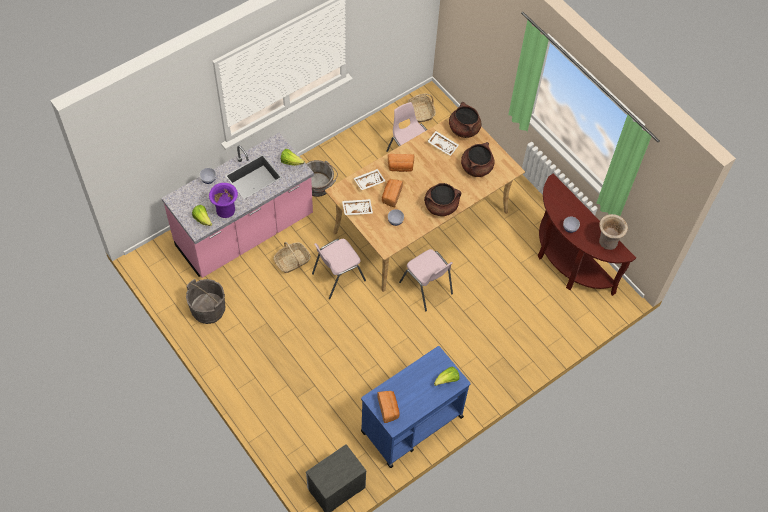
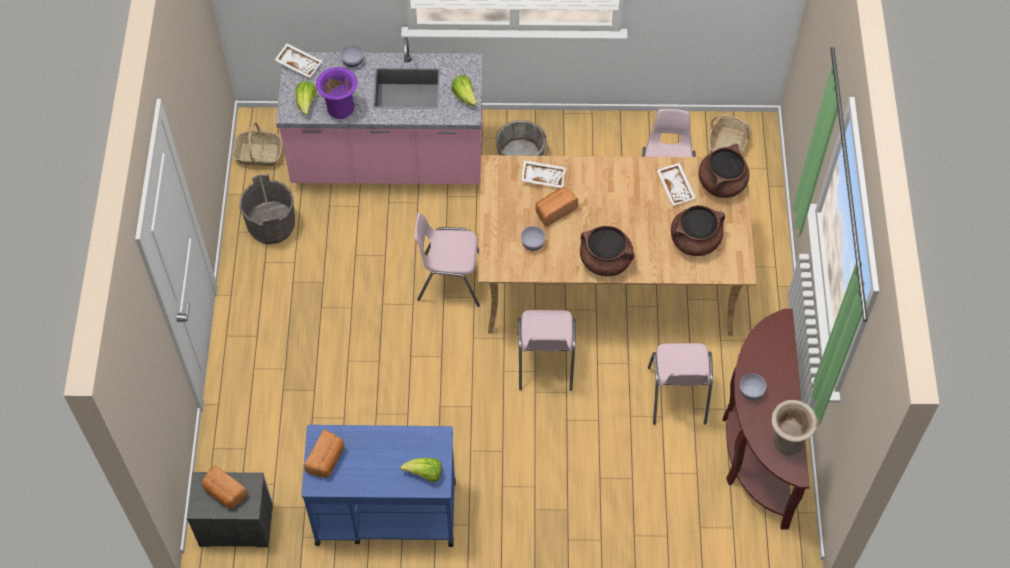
camera: 40 degrees right, 0 degrees up
(292, 261) = (413, 229): basket -> basket (258, 154)
(357, 209) = (499, 201): white tray -> white tray (299, 63)
(400, 167) = (597, 183): bread -> bread (224, 492)
(507, 261) = (677, 396): none -> pink chair

